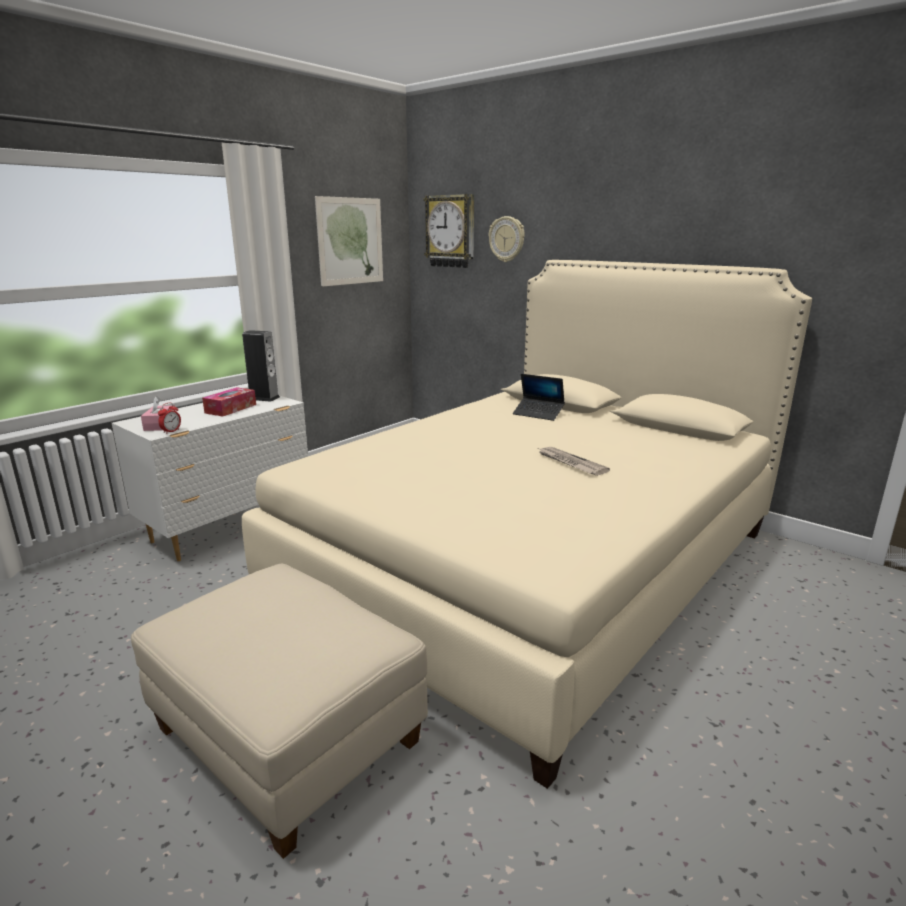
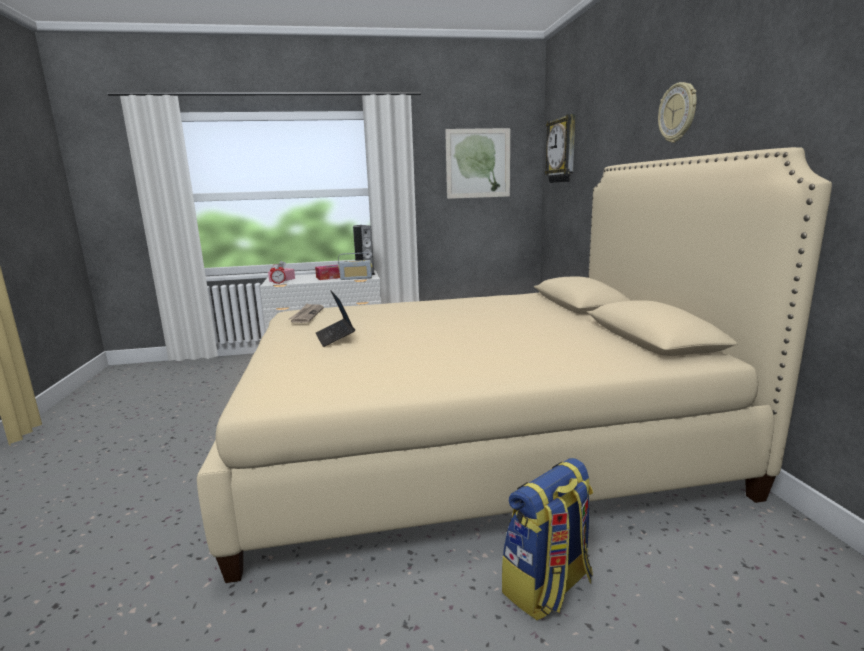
camera: 40 degrees right, 5 degrees down
(270, 406) = (356, 278): none -> radio
(289, 737) = (176, 477): beige ottoman -> none
(507, 239) = (592, 151): wall clock -> wall clock (678, 113)
(538, 414) = (534, 308): laptop -> laptop (335, 338)
(570, 463) = (461, 342): newspaper -> newspaper (307, 315)
(744, 648) = (548, 587): none -> backpack

